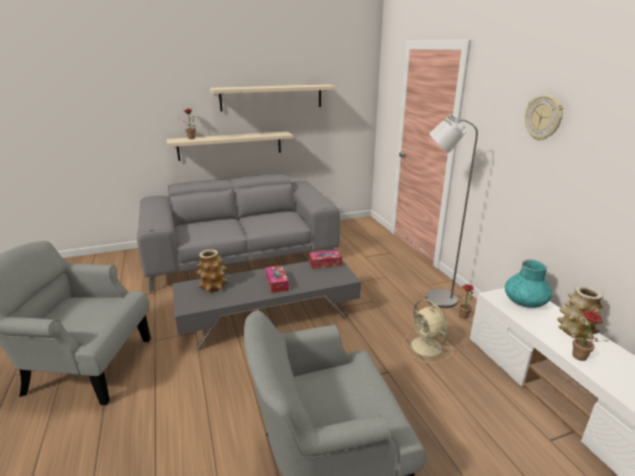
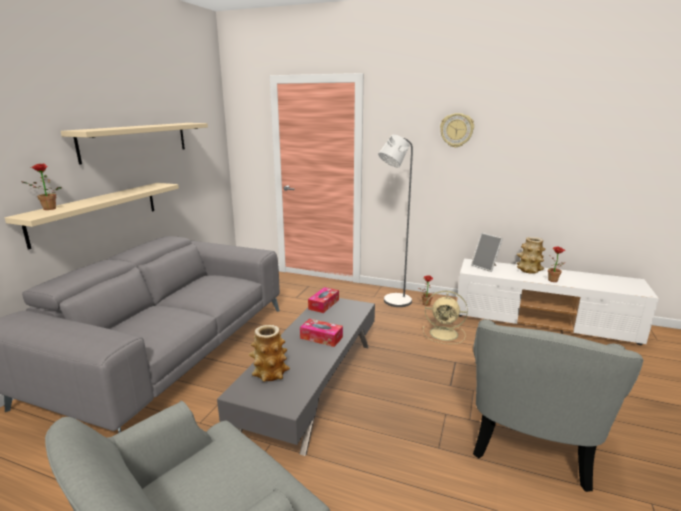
camera: 50 degrees left, 5 degrees down
(525, 302) = (485, 267): turquoise vase -> picture frame

